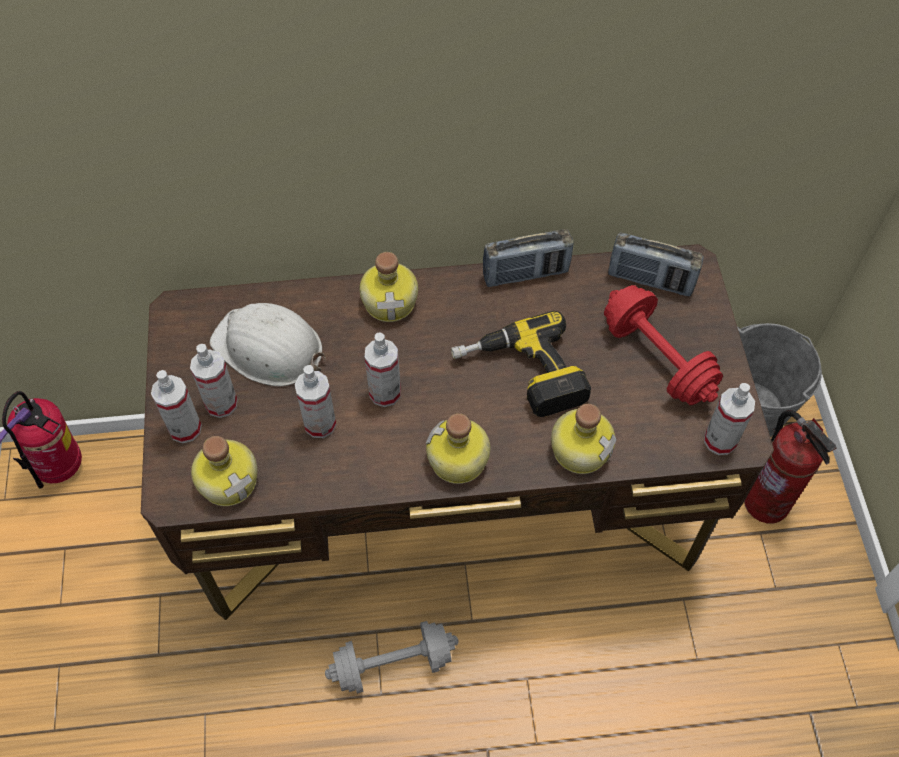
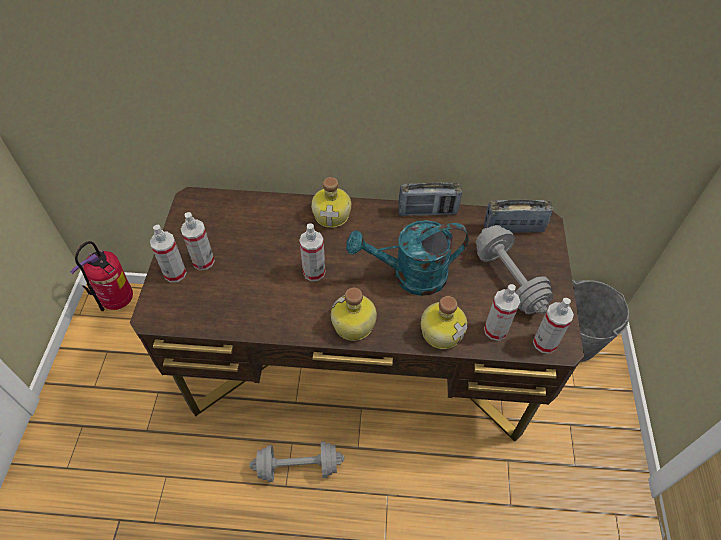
camera: 10 degrees right, 5 degrees down
(229, 480) = (194, 311): bottle -> none
(269, 348) = (244, 232): white hard hat -> none
(320, 424) = (265, 285): spray bottle -> spray bottle (495, 330)
(521, 376) = (410, 276): power drill -> turquoise watering can
(650, 280) = (513, 228): radio -> radio turned 150 degrees clockwise
(657, 359) = (508, 280): red dumbbell -> grey dumbbell
(767, 502) = (578, 404): fire extinguisher -> none

